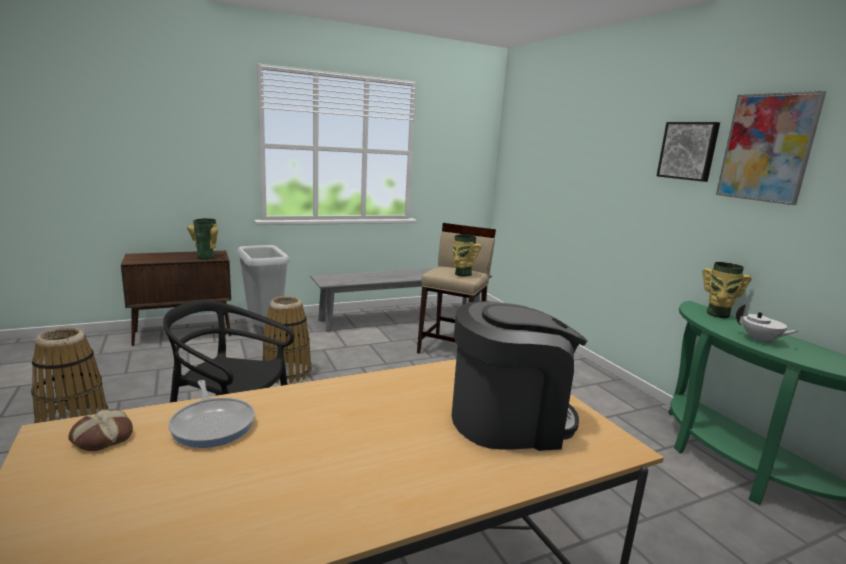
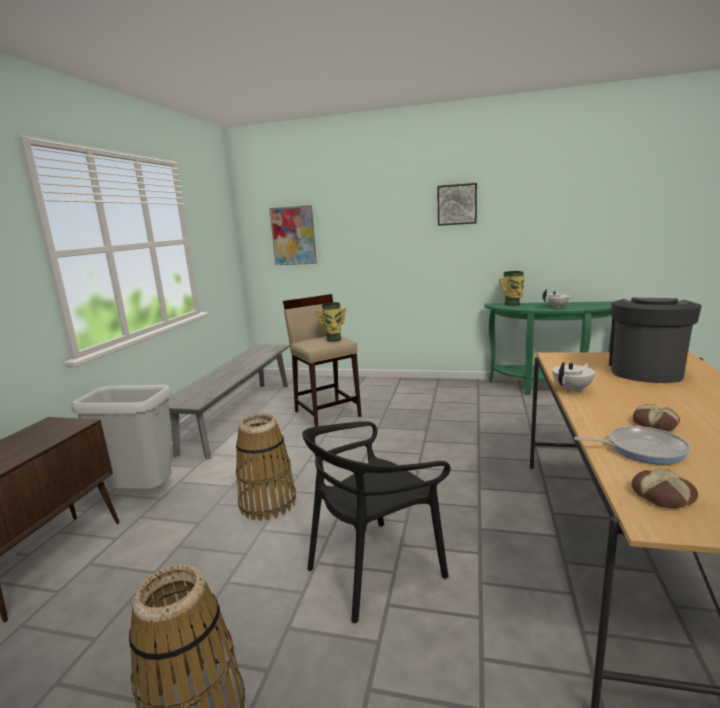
camera: 50 degrees left, 0 degrees up
(207, 257) = (58, 430): vase -> none
(294, 430) = (654, 423): none -> bread
(378, 380) = (572, 389): none -> white teapot
(767, 148) = (512, 196): picture -> picture (293, 236)

